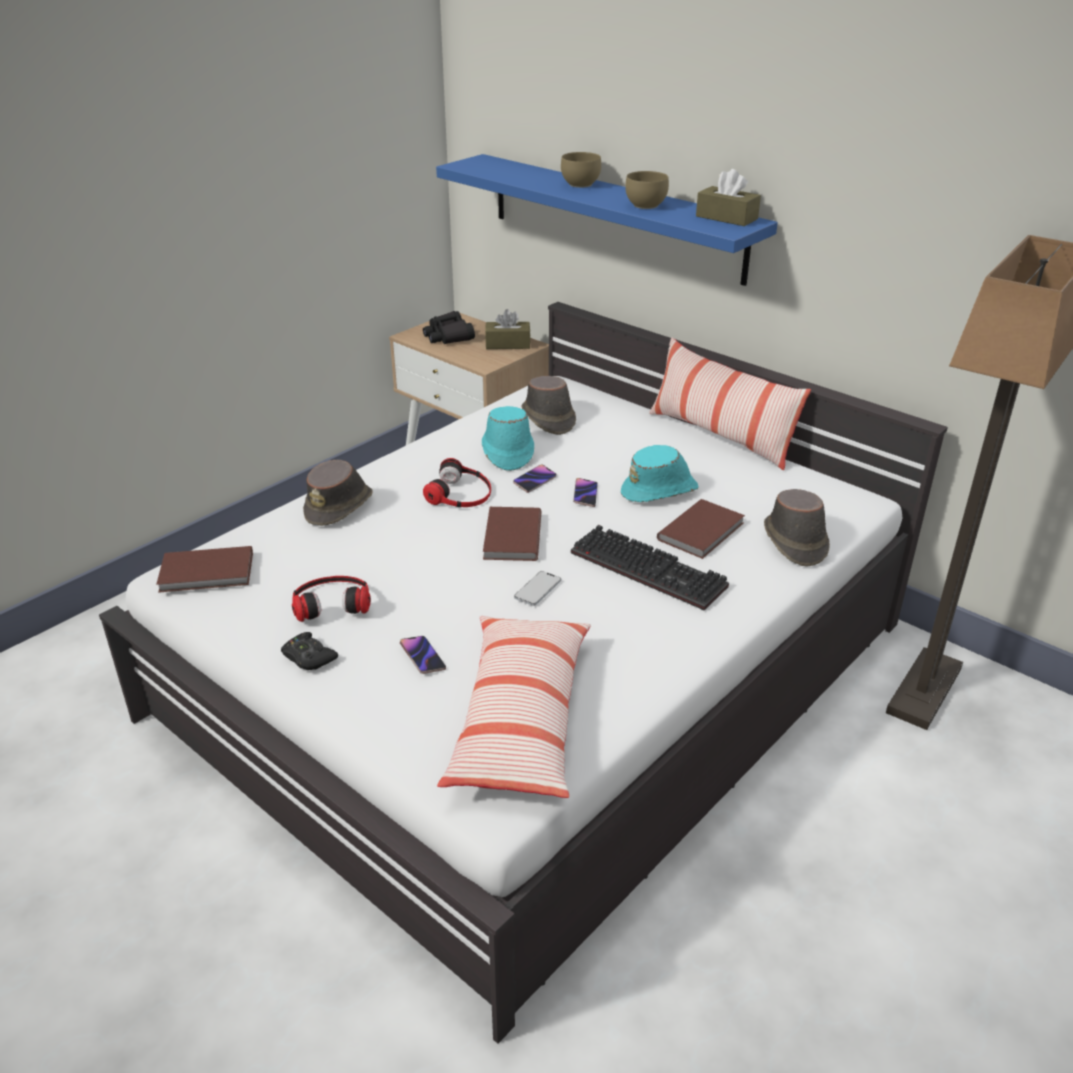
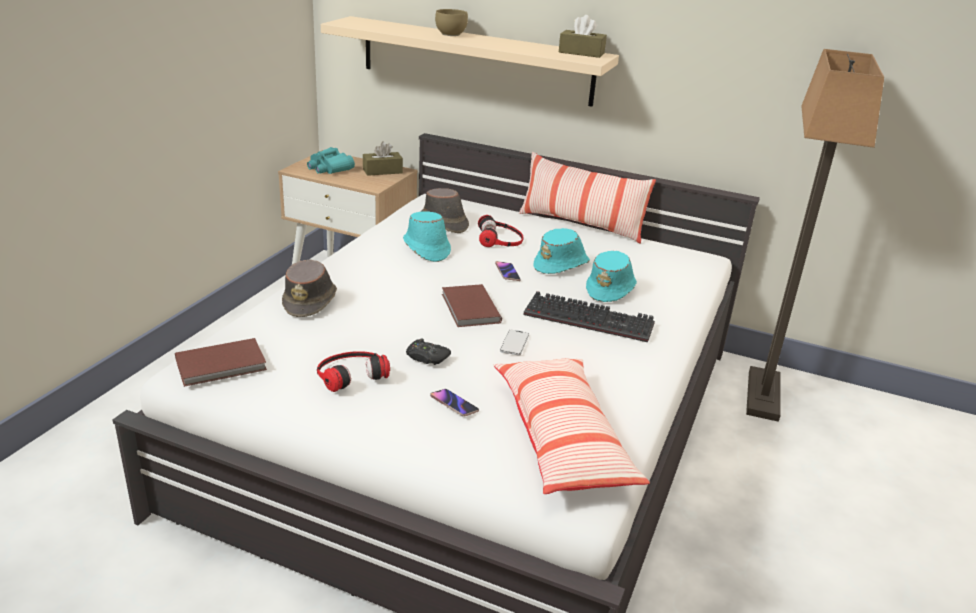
camera: 20 degrees left, 5 degrees down
(308, 657) = (356, 419): black game controller -> black game controller (426, 357)
(448, 336) = (329, 168): black binoculars -> turquoise binoculars
(460, 493) = (408, 281): headphones -> headphones (500, 239)
(534, 481) = (462, 267): phone -> none
(614, 217) = (475, 60): blue shelf -> beige shelf
(647, 206) = (516, 47): brown bowl -> none
(703, 531) = (611, 289): brown book -> turquoise hat
(794, 542) = (679, 289): brown hat -> none

